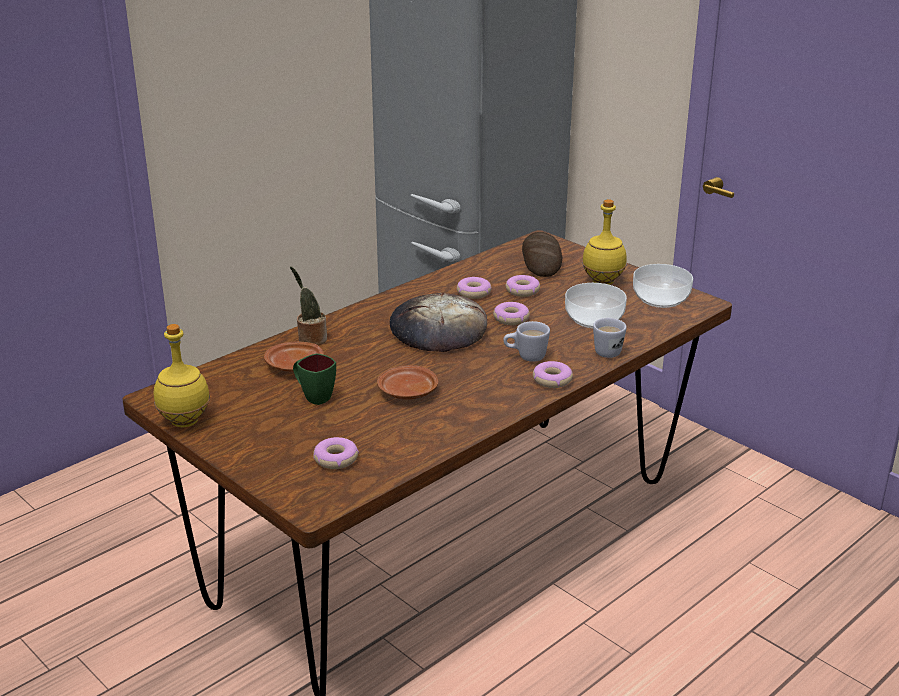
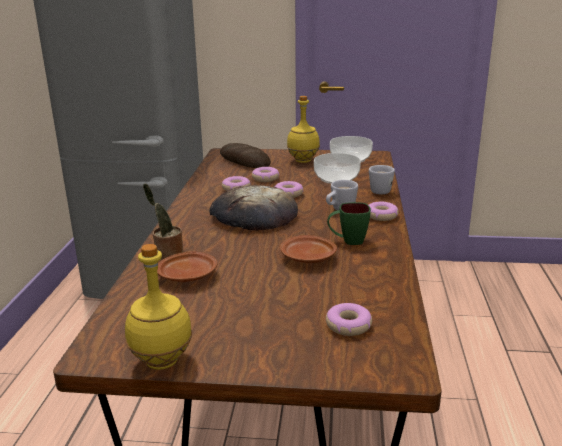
camera: 40 degrees left, 5 degrees down
(313, 396) = (244, 290): green mug -> green mug (347, 241)

